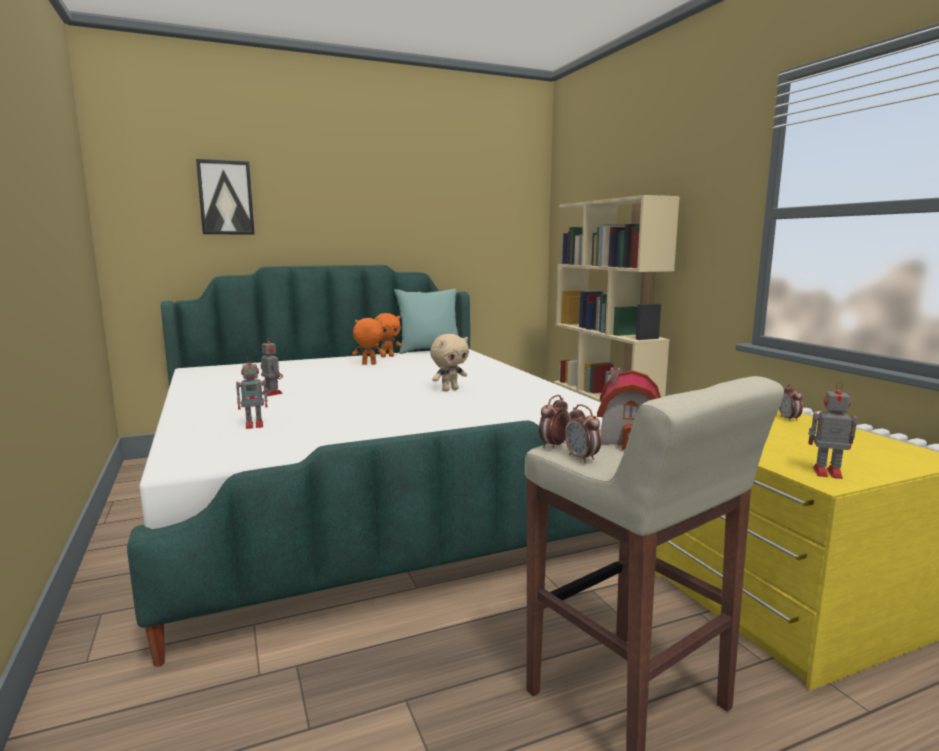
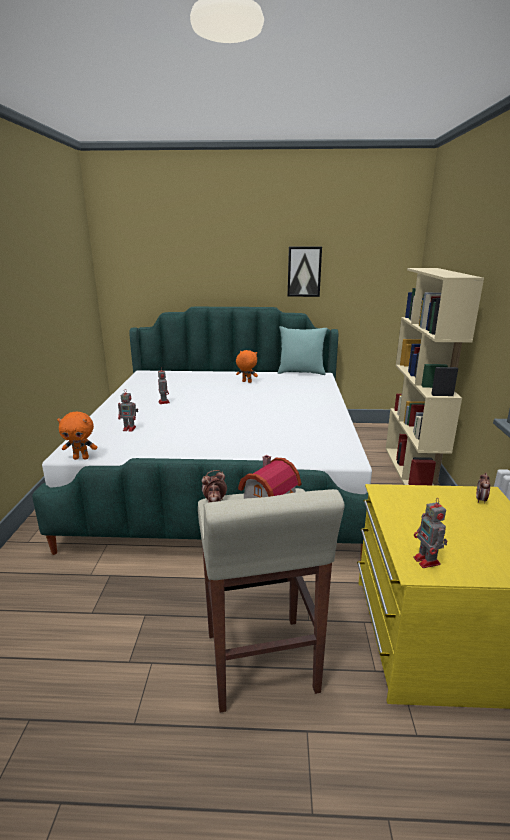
camera: 25 degrees right, 10 degrees up
(225, 198) = (170, 259): picture -> picture (304, 271)
(387, 356) = (266, 375): orange plush toy -> orange plush toy (81, 458)
(449, 390) = (270, 416): beige plush toy -> none
(825, 472) = (427, 561): toy robot -> toy robot turned 150 degrees counterclockwise

